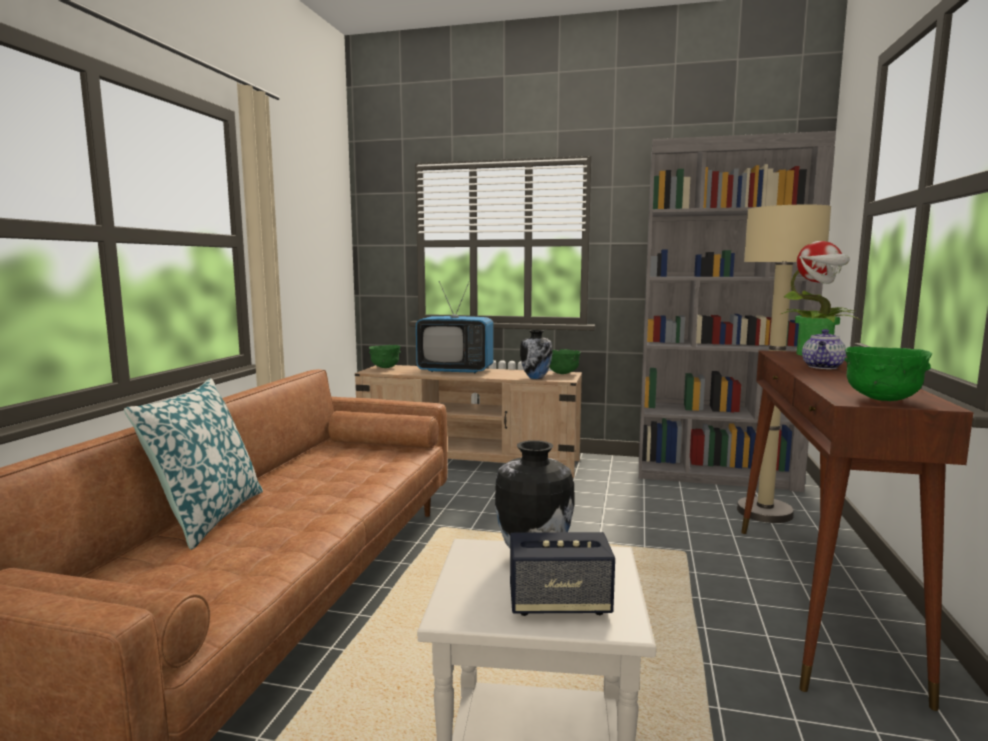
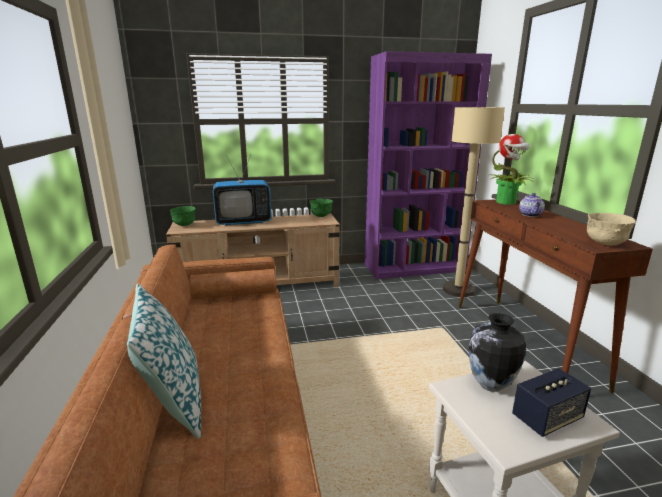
camera: 25 degrees left, 10 degrees up
(536, 377) = (309, 222): vase -> none
(715, 474) = (414, 268): grey bookcase -> purple bookcase
(881, 400) = (605, 244): green bowl -> beige bowl

